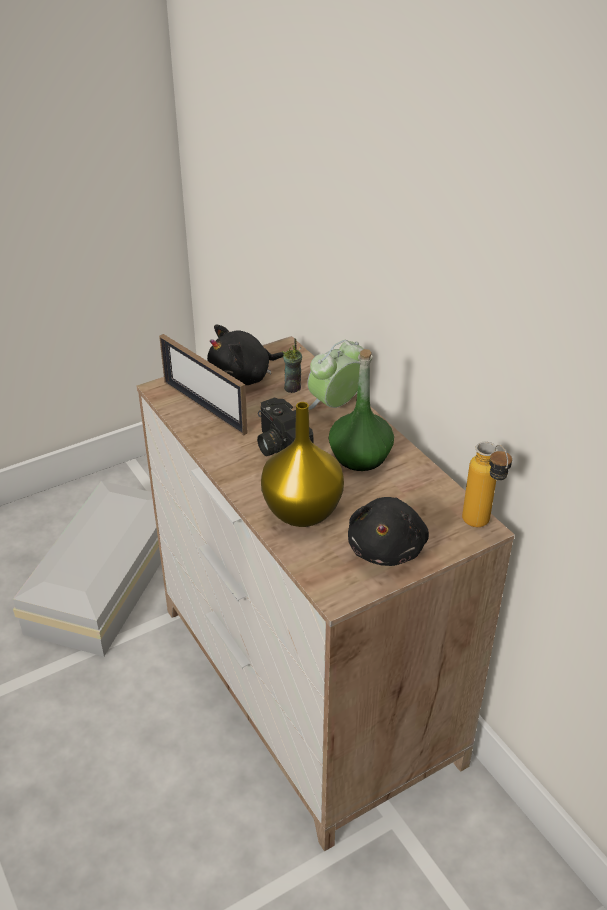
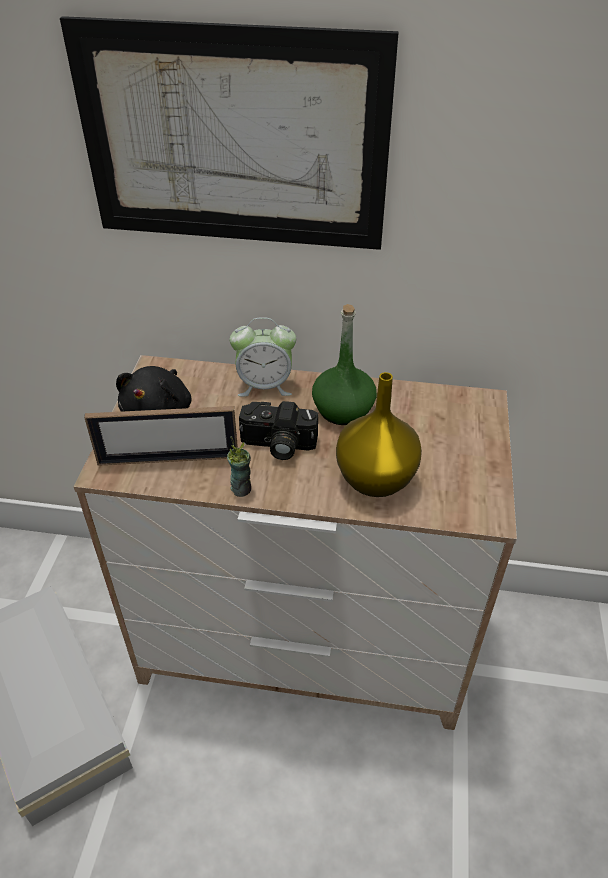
camera: 50 degrees left, 5 degrees up
(293, 388) = (212, 394): cup -> cup (241, 488)
(335, 405) = (265, 386): alarm clock -> alarm clock turned 90 degrees counterclockwise
(365, 173) = (233, 140): none -> picture
(387, 548) = (463, 459): black plush toy -> none
(481, 527) = (484, 400): bottle -> none

